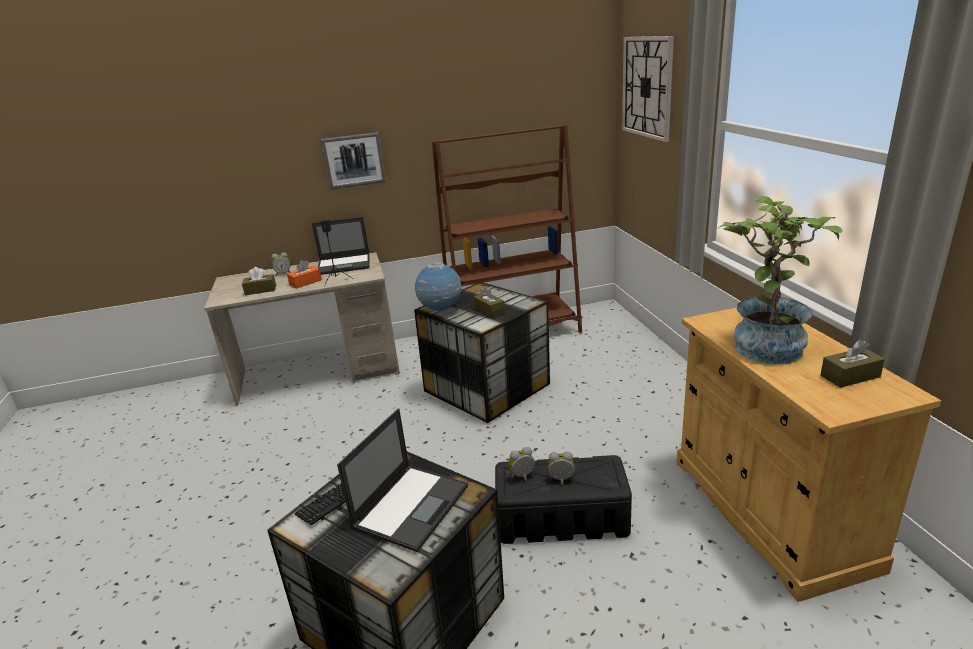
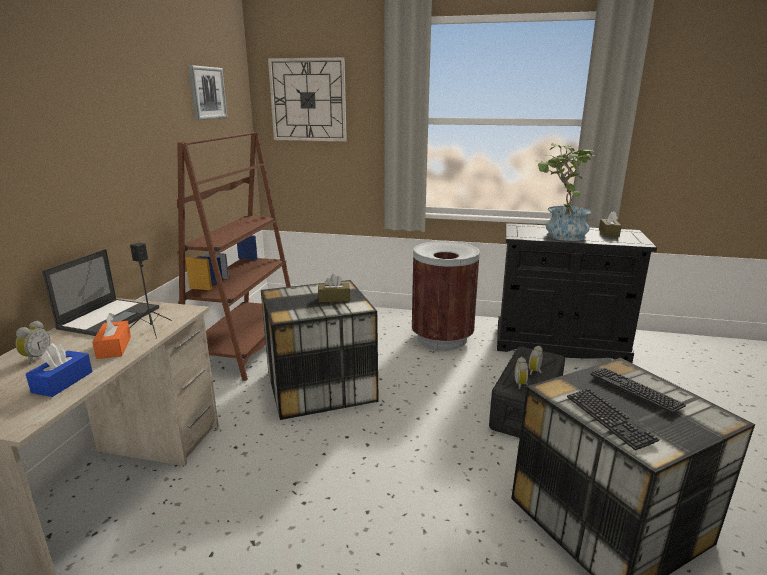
camera: 65 degrees left, 5 degrees down
(260, 290) = (62, 382): brown tissue box -> blue tissue box
(354, 160) = (73, 173): picture -> picture (207, 93)
(412, 505) = (635, 391): laptop -> keyboard
(441, 310) = (299, 314): globe -> none
(657, 416) = (442, 338): none -> brown trash can
(768, 511) = (559, 344): beige cabinet -> black cabinet

